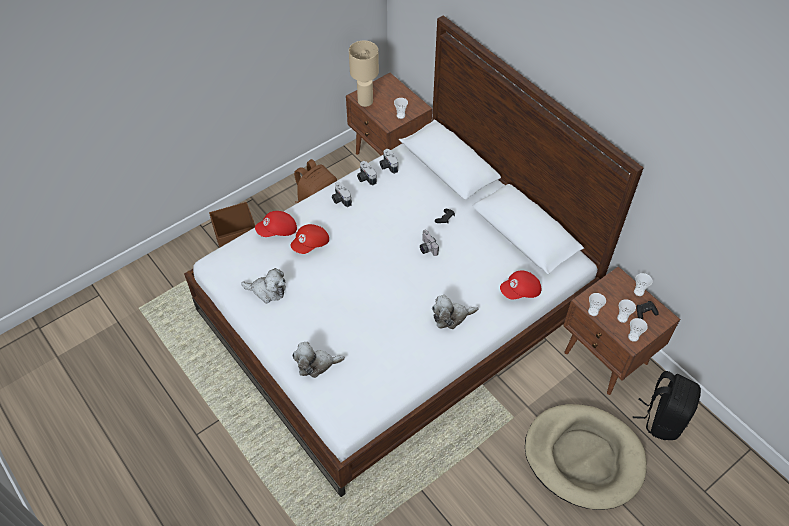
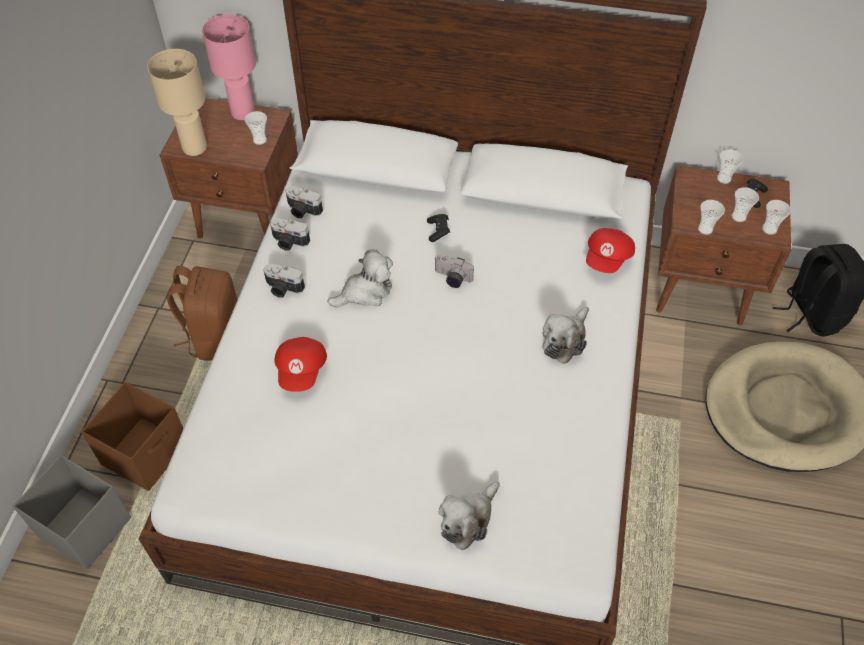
camera: 40 degrees left, 0 degrees up
(186, 260) = (84, 526): none -> grey storage box
(267, 291) = (304, 472): plush toy -> plush toy (365, 292)
(277, 231) = (237, 383): red cap -> none
(406, 95) = (243, 112): none -> pink table lamp

